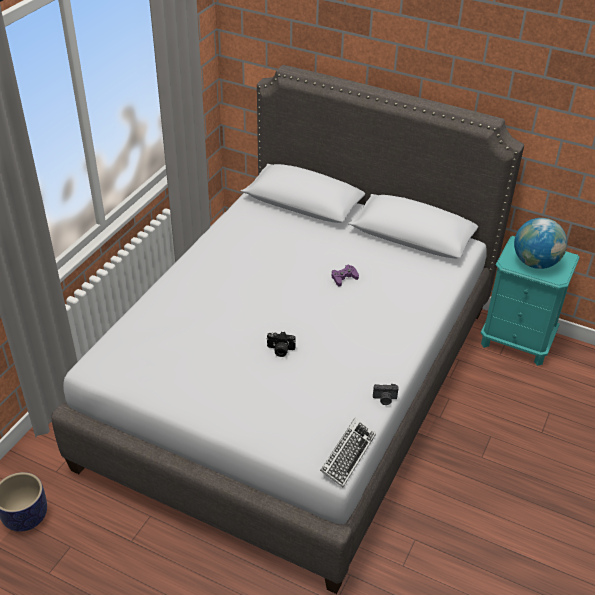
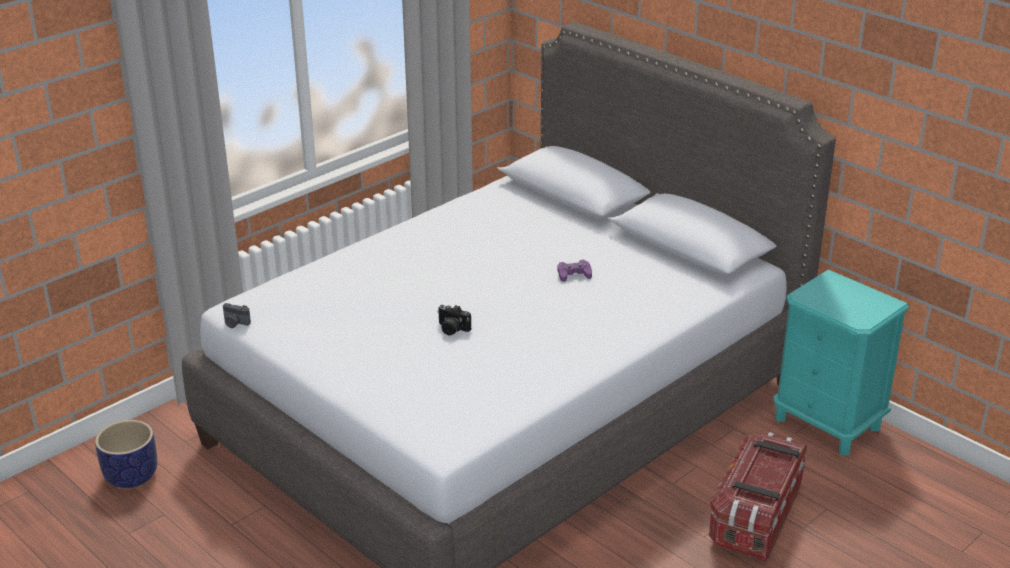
camera: 20 degrees right, 10 degrees down
(348, 455) = (467, 439): keyboard -> none
(385, 399) = (546, 397): camera -> camera (235, 323)
(507, 431) = (755, 517): none -> storage box
(535, 263) = (840, 302): globe -> none

